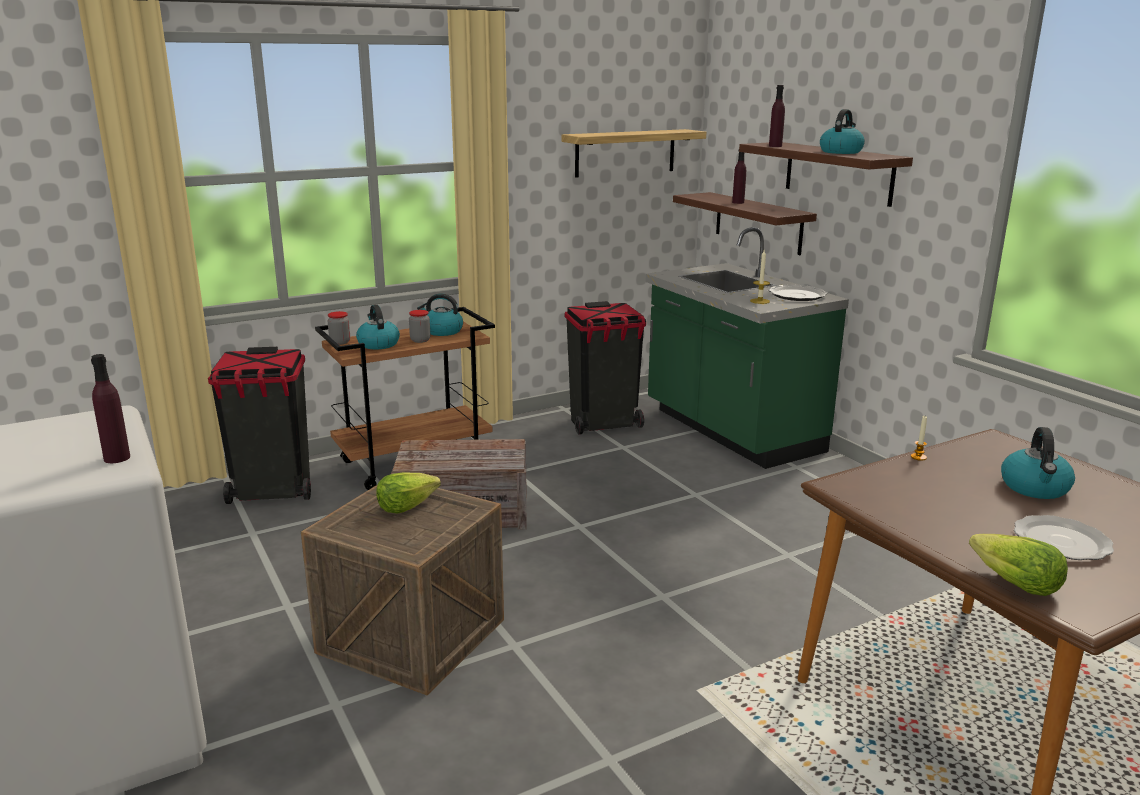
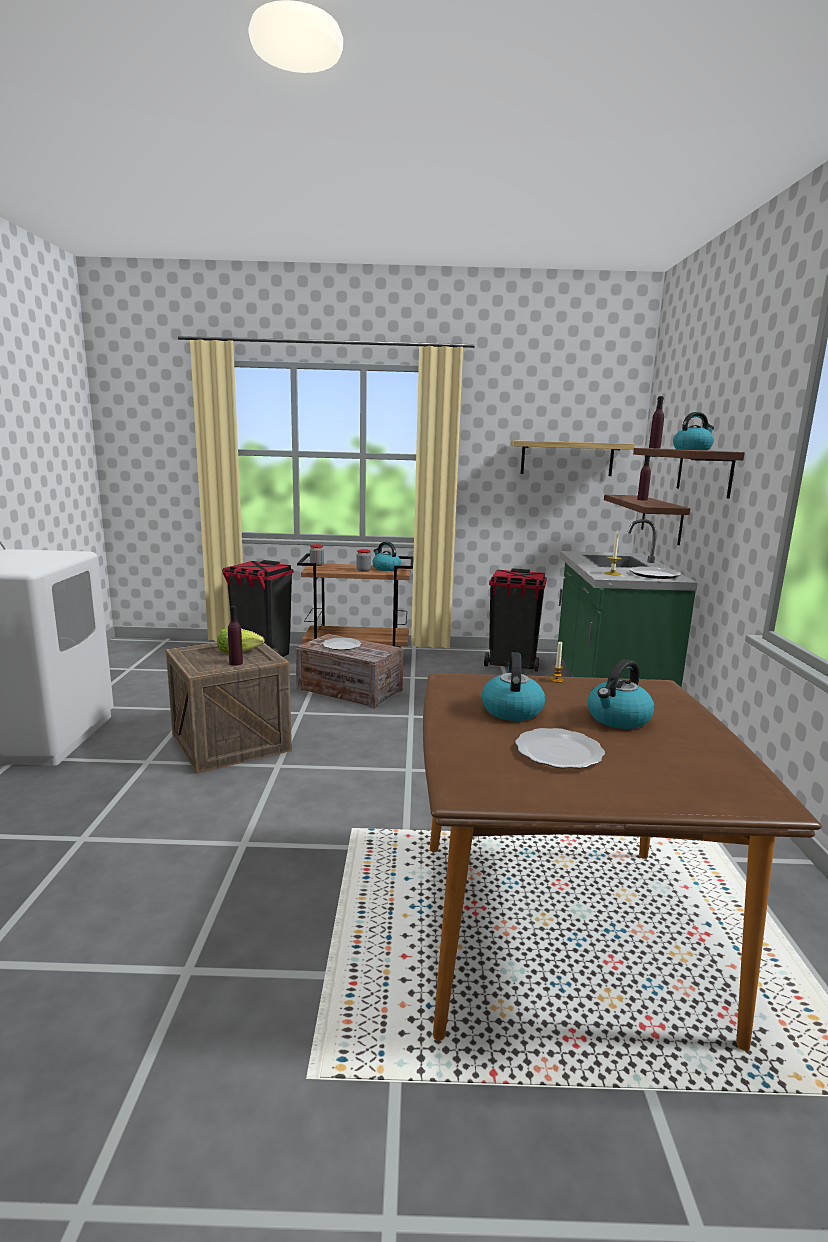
camera: 30 degrees right, 5 degrees down
(117, 458) = (34, 566): purple bottle -> purple bottle (236, 663)
(378, 344) = (335, 568): kettle -> kettle (511, 710)
(449, 455) = (342, 645): none -> plate
(1014, 583) = (452, 761): lettuce -> none

